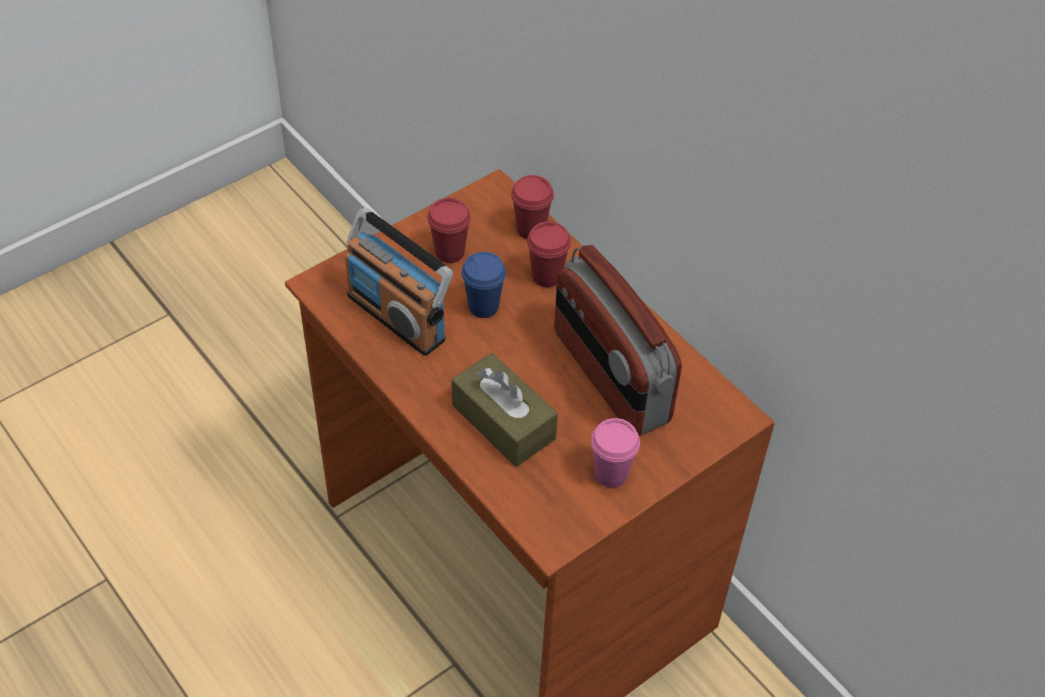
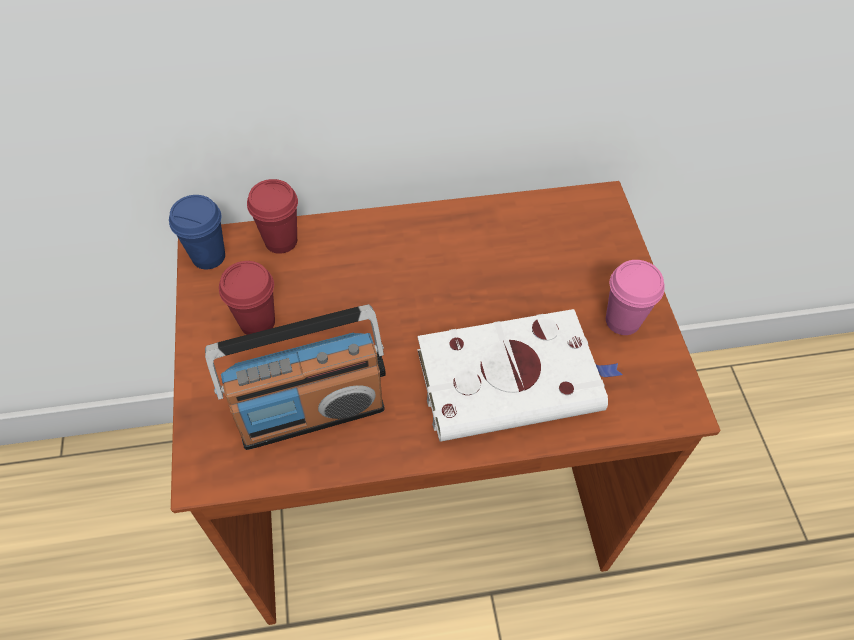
camera: 60 degrees left, 5 degrees up
(483, 307) = (352, 327): blue cup -> blue cup (208, 256)
(503, 422) = (513, 379): brown tissue box -> white book
(546, 276) = (350, 257): red cup -> none
(609, 377) = (506, 267): radio -> none

